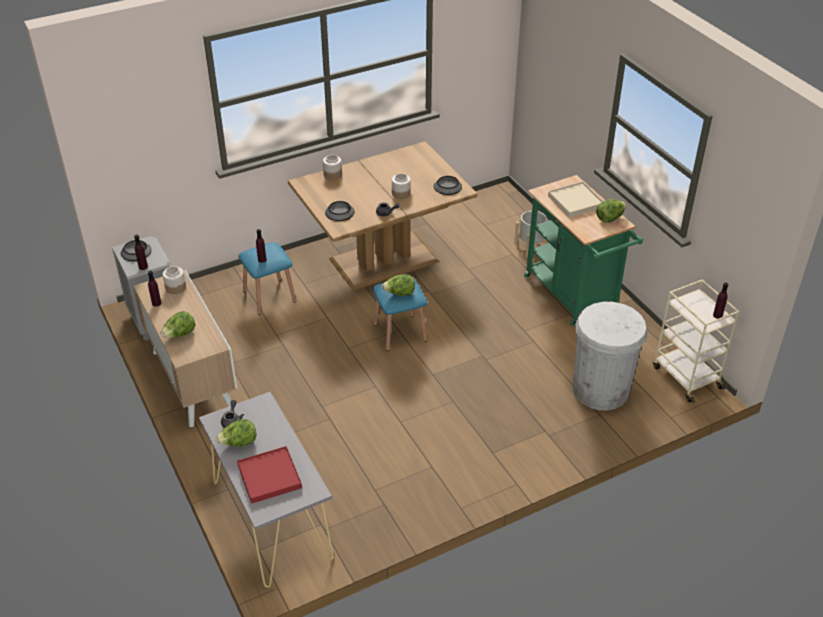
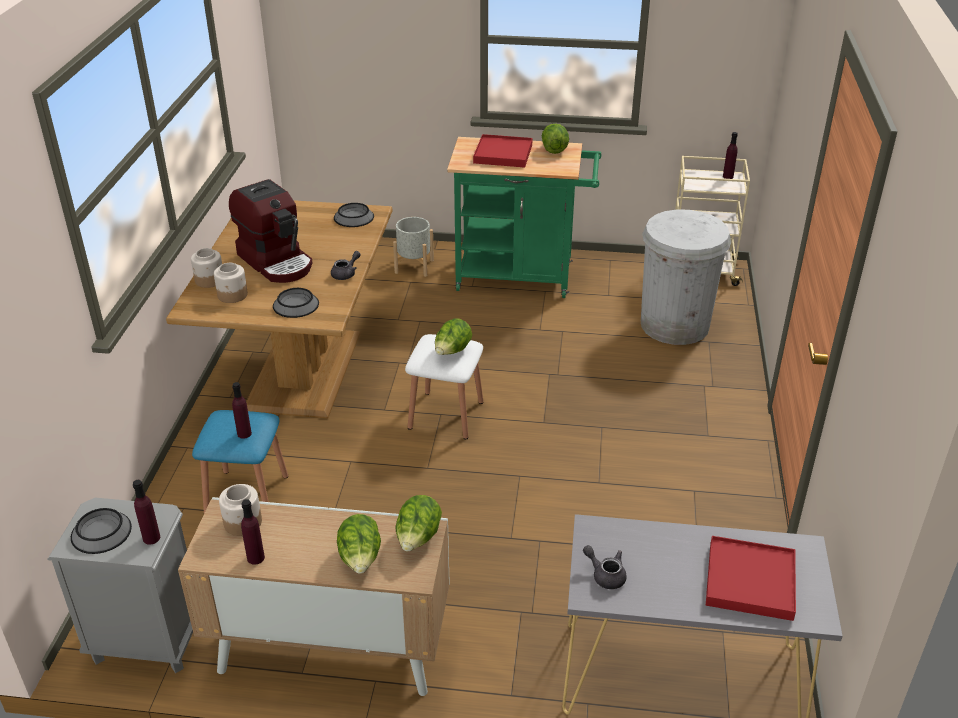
camera: 55 degrees left, 5 degrees down
(239, 443) = (659, 586): lettuce -> lettuce (418, 539)
(372, 185) = (277, 261): none -> coffee machine
(400, 332) = (446, 415): blue stool -> white stool
(401, 193) = (322, 250): jar -> jar (232, 295)
(575, 201) = (503, 154): beige tray -> red tray

